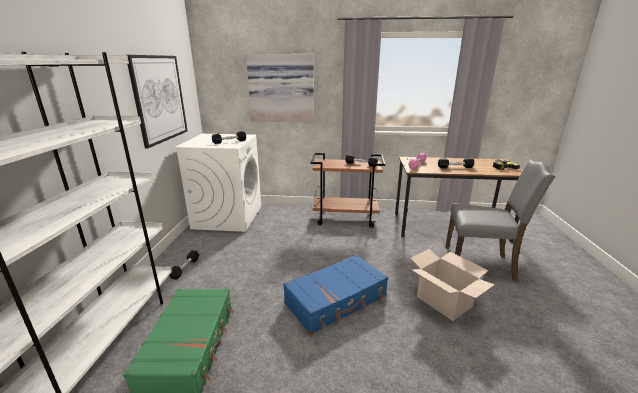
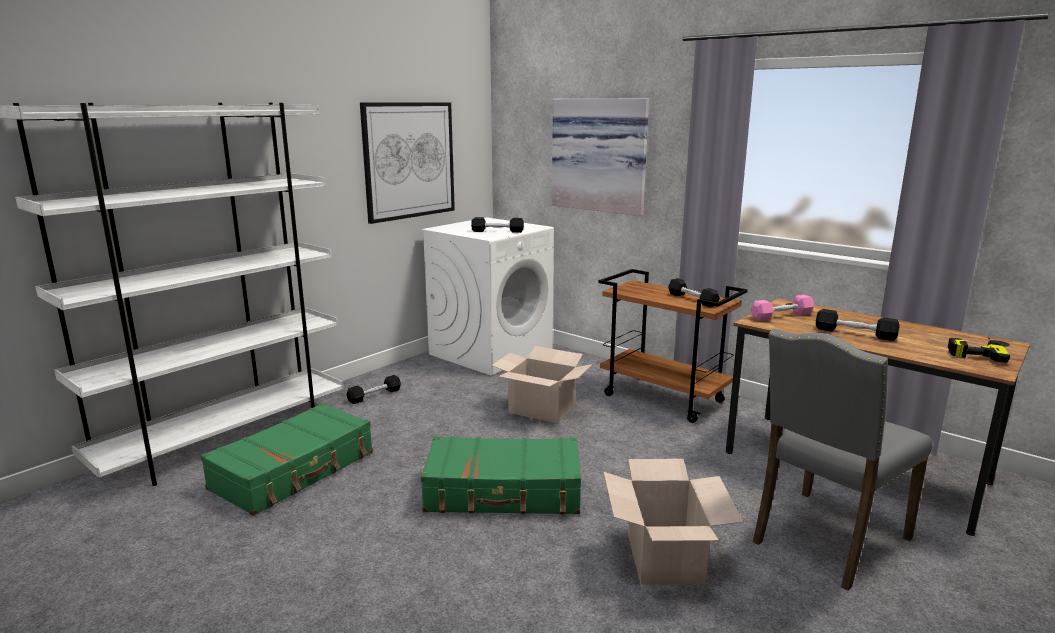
camera: 35 degrees right, 5 degrees down
(297, 243) = (542, 409): none -> cardboard box
(336, 300) = (503, 492): blue suitcase -> green suitcase
(480, 264) = (826, 540): grey chair -> grey chair turned 90 degrees clockwise

